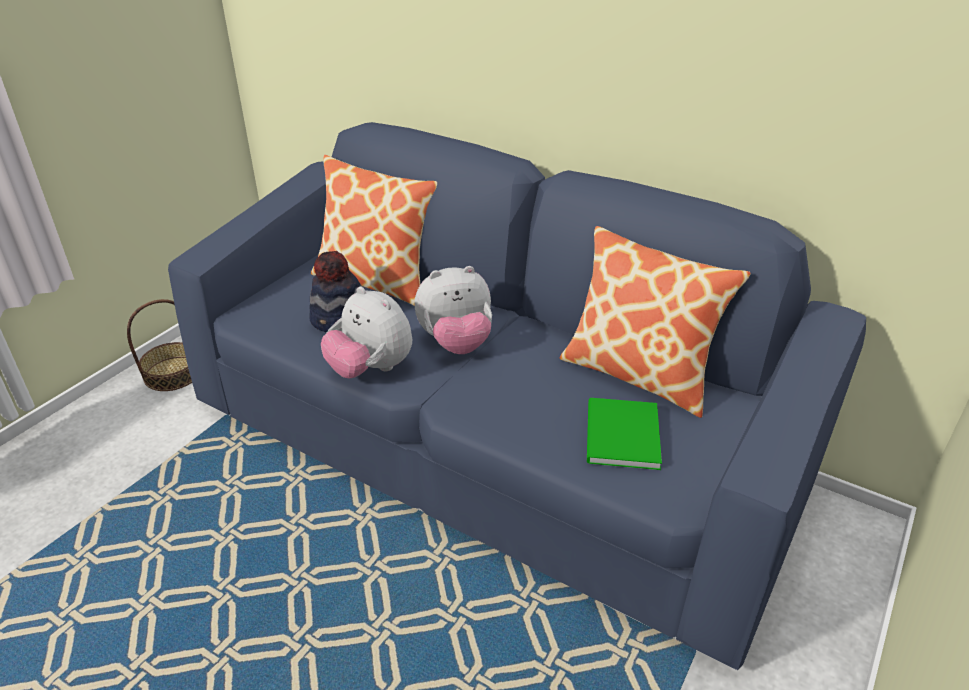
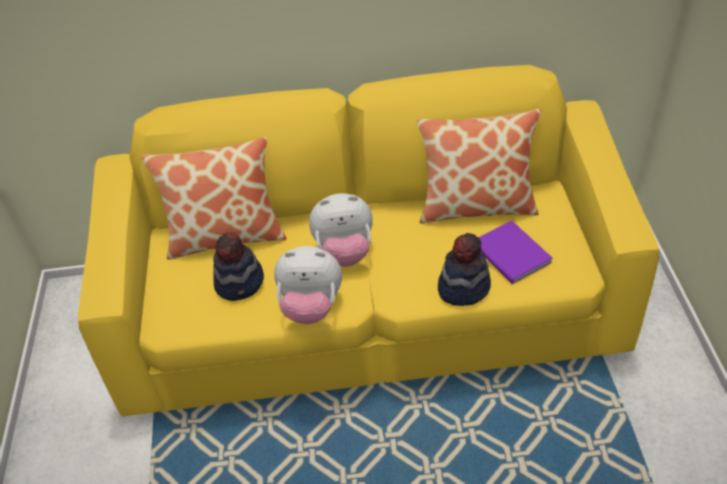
camera: 35 degrees left, 10 degrees up
(173, 373) = (63, 411): basket -> none
(456, 343) = (344, 252): plush toy -> plush toy turned 45 degrees clockwise
(485, 447) = (369, 312): blue sofa -> yellow sofa
(531, 436) = (463, 287): none -> hat
(620, 437) = (511, 255): green book -> purple book

